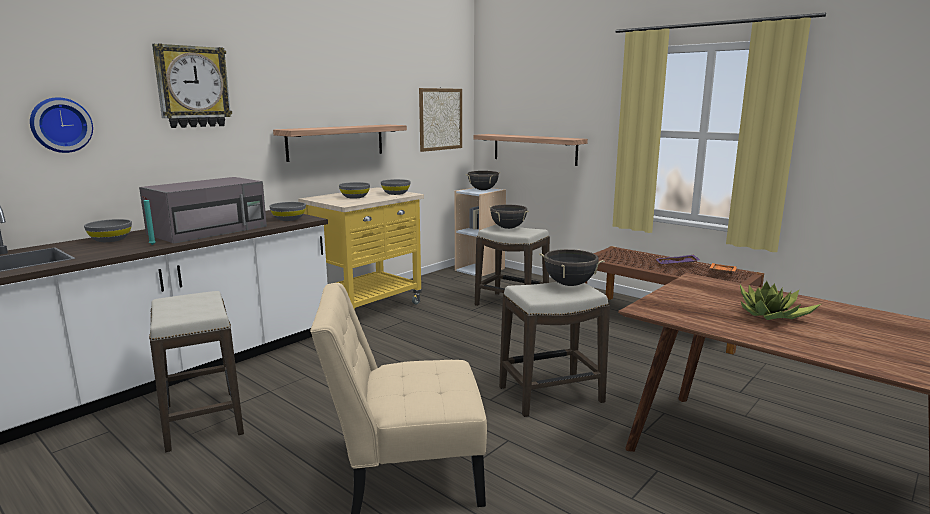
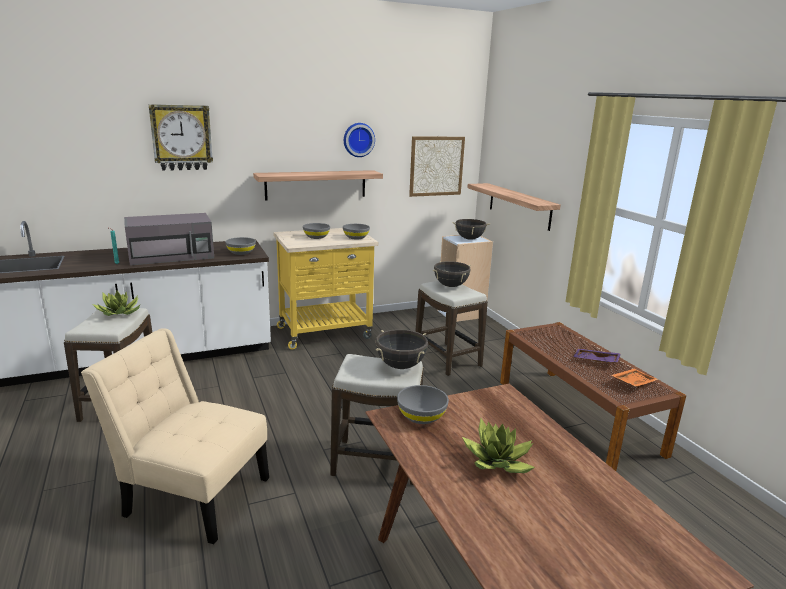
camera: 25 degrees right, 5 degrees up
(60, 125) = (77, 166): wall clock -> wall clock (358, 139)
(110, 240) = (102, 254): grey bowl -> grey bowl (421, 416)
(193, 299) = (119, 313): none -> potted plant

